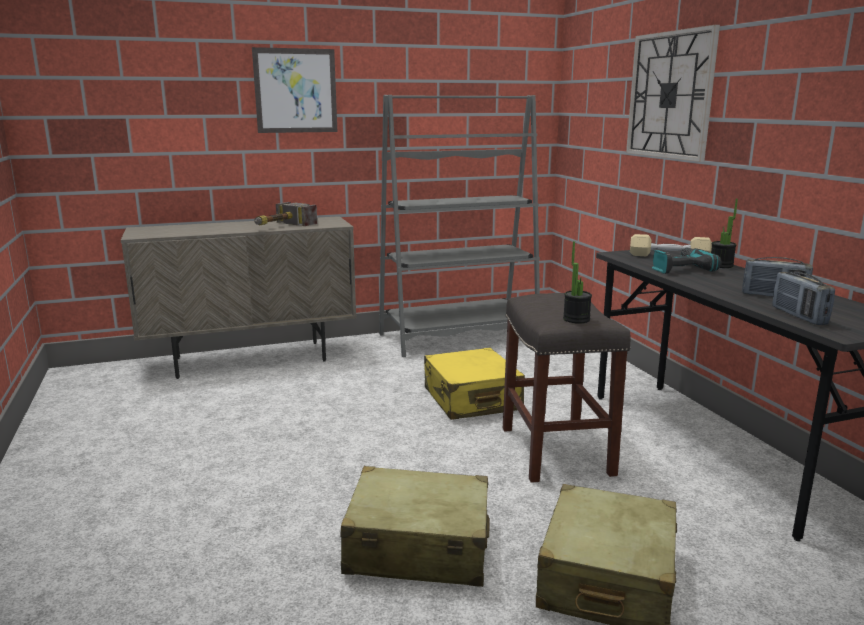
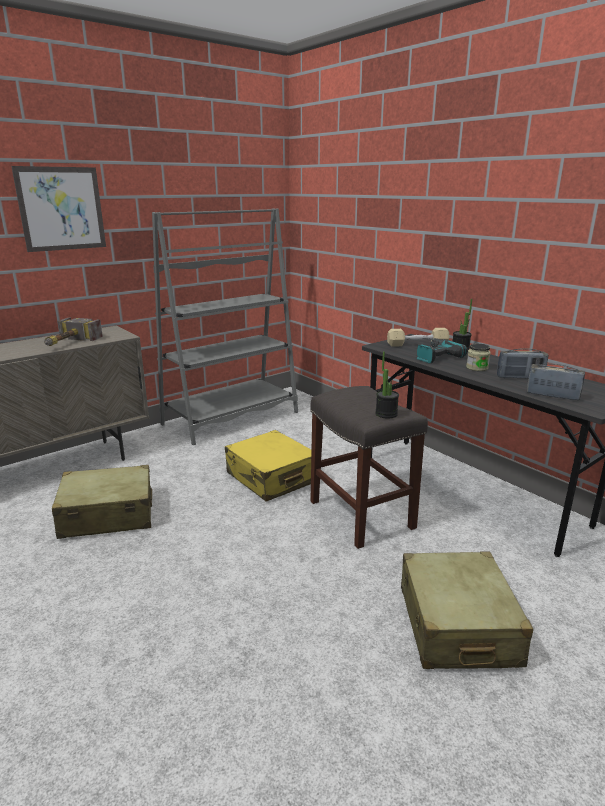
camera: 20 degrees left, 5 degrees up
(417, 547) = (301, 635): beige suitcase -> beige suitcase (107, 515)
(670, 95) = (401, 212): wall clock -> none
(723, 283) = (477, 368): none -> jar
(798, 316) = (552, 395): radio -> radio turned 150 degrees clockwise

